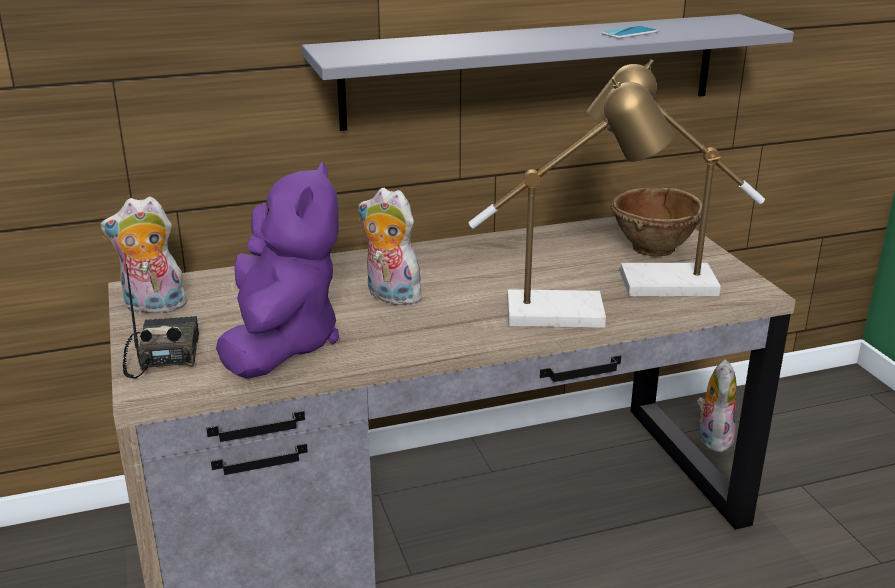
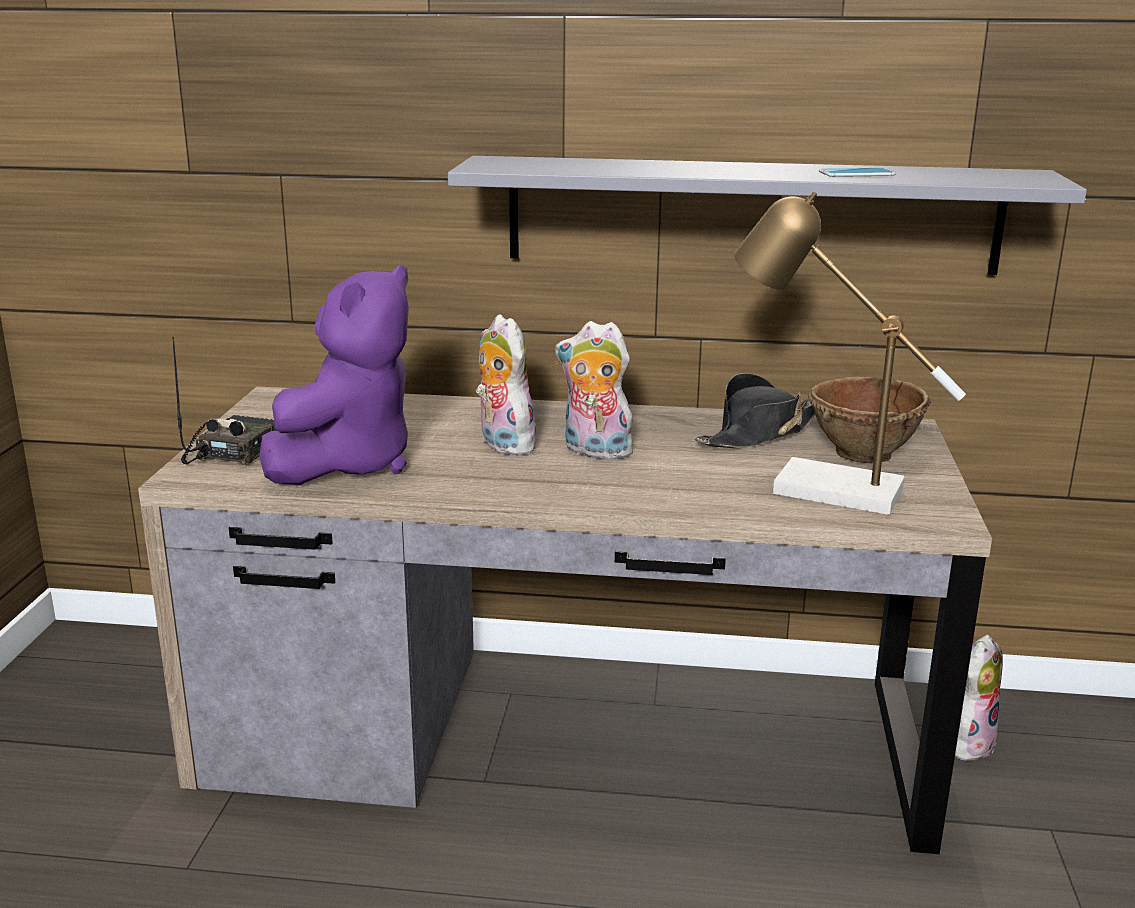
camera: 25 degrees right, 5 degrees down
(153, 308) = (269, 413): plush toy -> plush toy (594, 452)
(567, 246) = (759, 433): none -> black hat
(569, 312) = (681, 495): table lamp -> none

